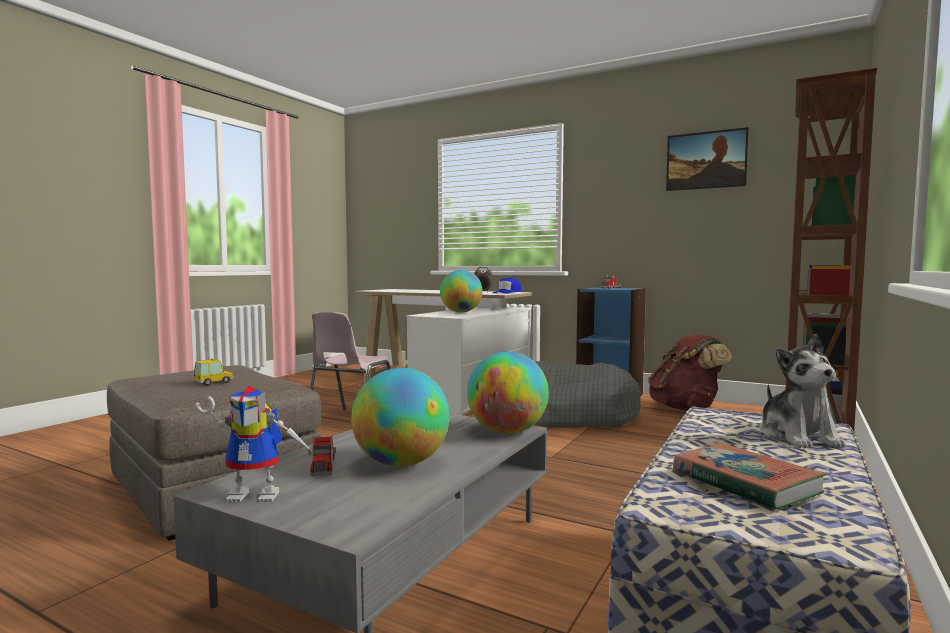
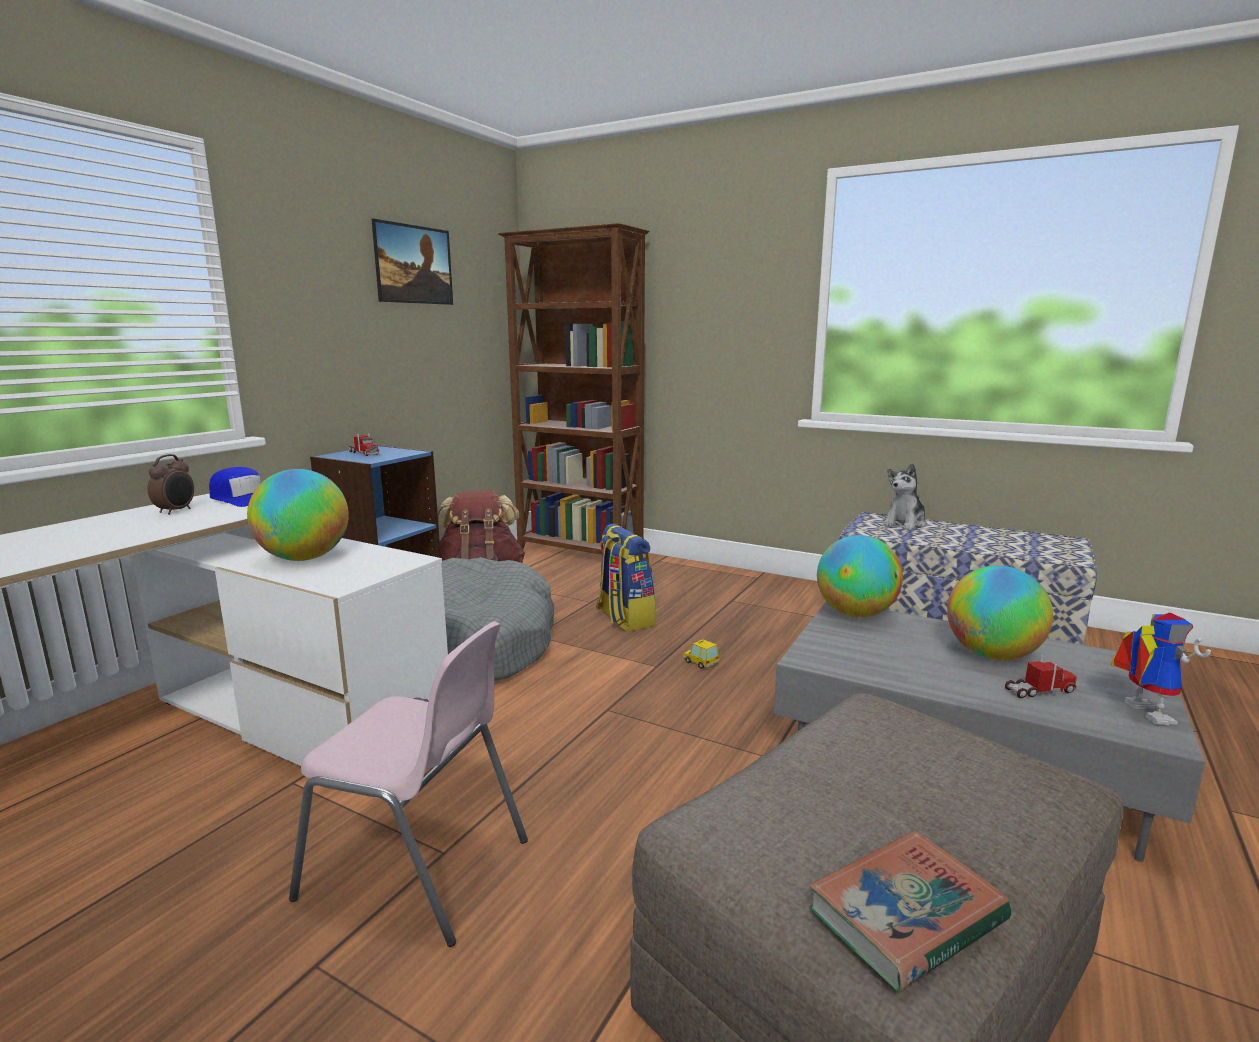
camera: 90 degrees left, 10 degrees up
(213, 382) = (915, 782): toy car -> toy car (700, 662)
(644, 448) = (624, 618): none -> backpack
(745, 483) = (1012, 543): book -> book (906, 915)
(798, 436) = (905, 524): plush toy -> plush toy turned 135 degrees clockwise

